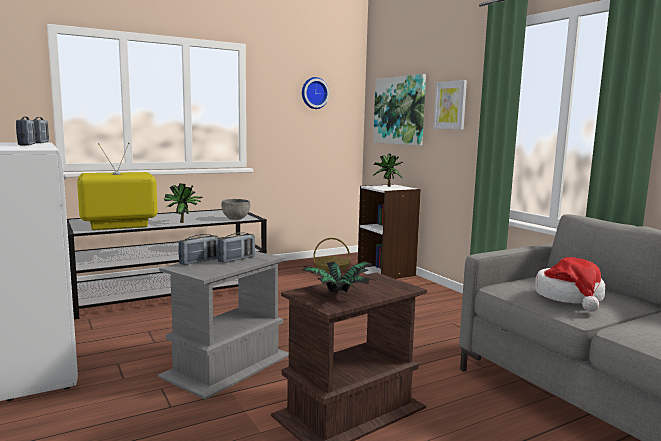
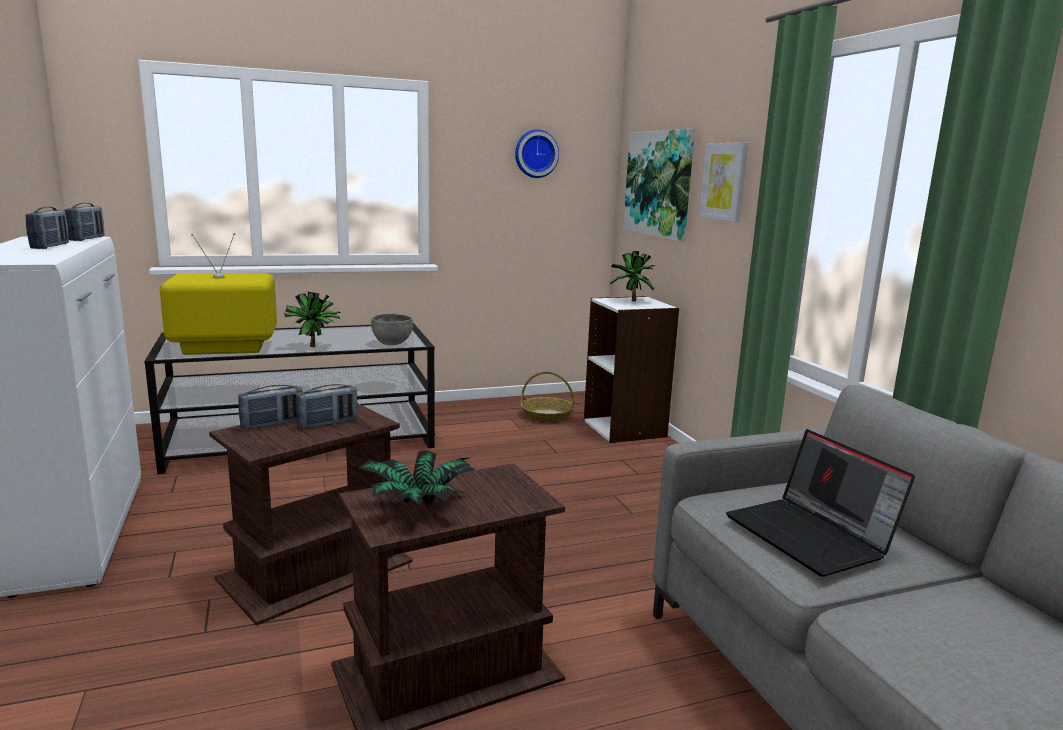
camera: 10 degrees right, 5 degrees up
(228, 365) = (318, 569): grey side table -> brown side table
(569, 297) = (811, 536): hat -> laptop

